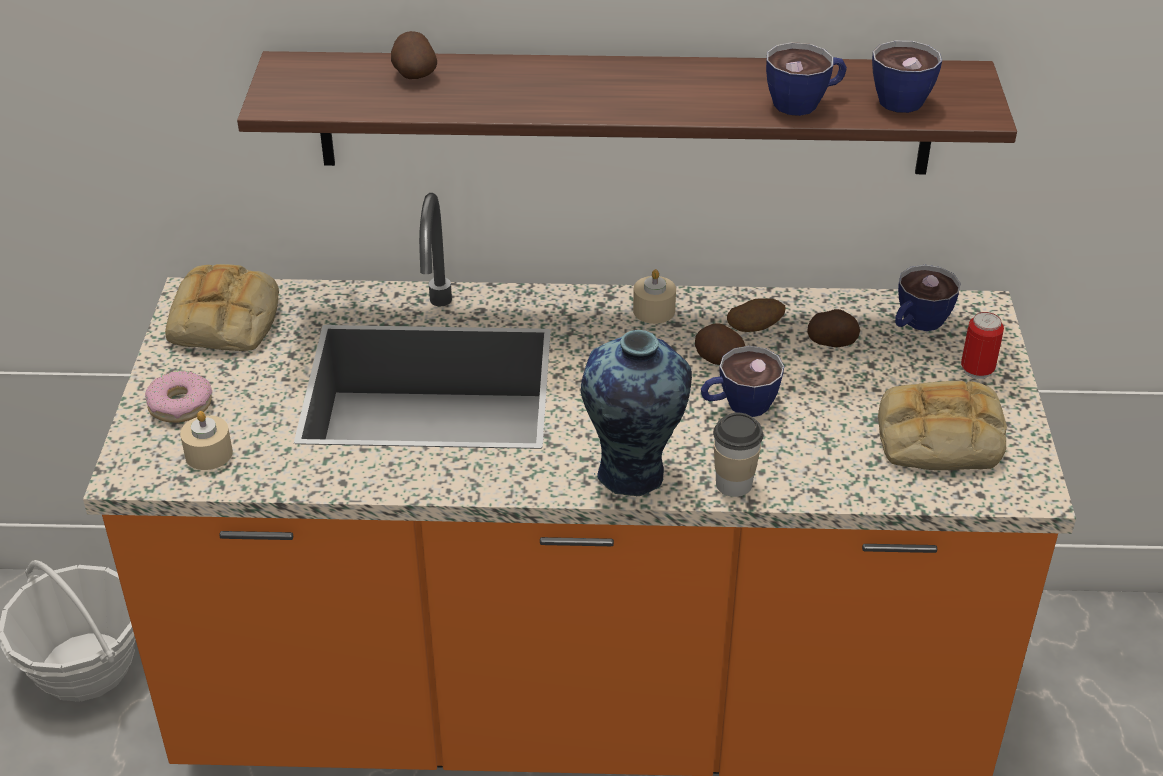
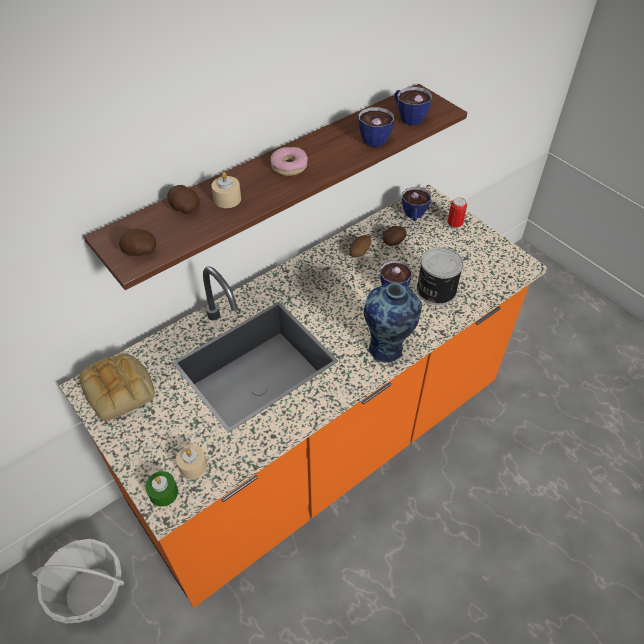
camera: 40 degrees left, 10 degrees up
(143, 460) = (163, 493): none -> green candle
(180, 405) = (148, 450): donut -> donut (289, 166)
(654, 310) = (311, 267): beige candle -> beige candle (227, 199)
(718, 360) = (361, 275): potato -> potato (140, 252)
(734, 483) = (427, 328): cup -> none
(815, 443) = (435, 290): none -> can
(937, 438) = (472, 261): bread -> none

